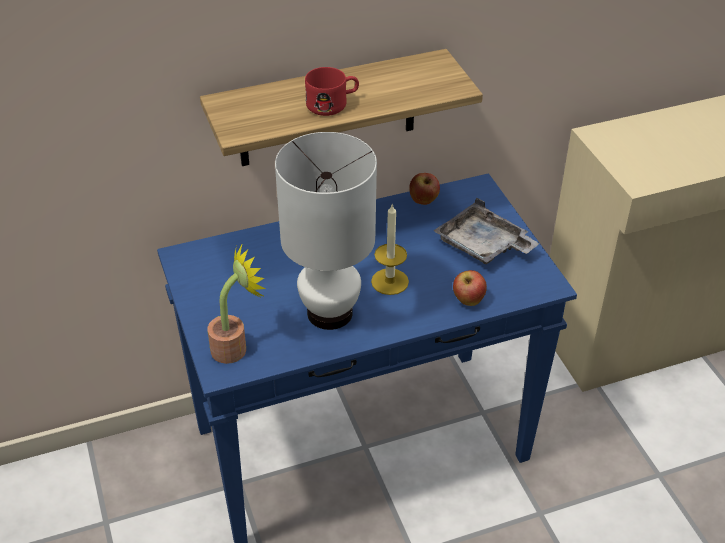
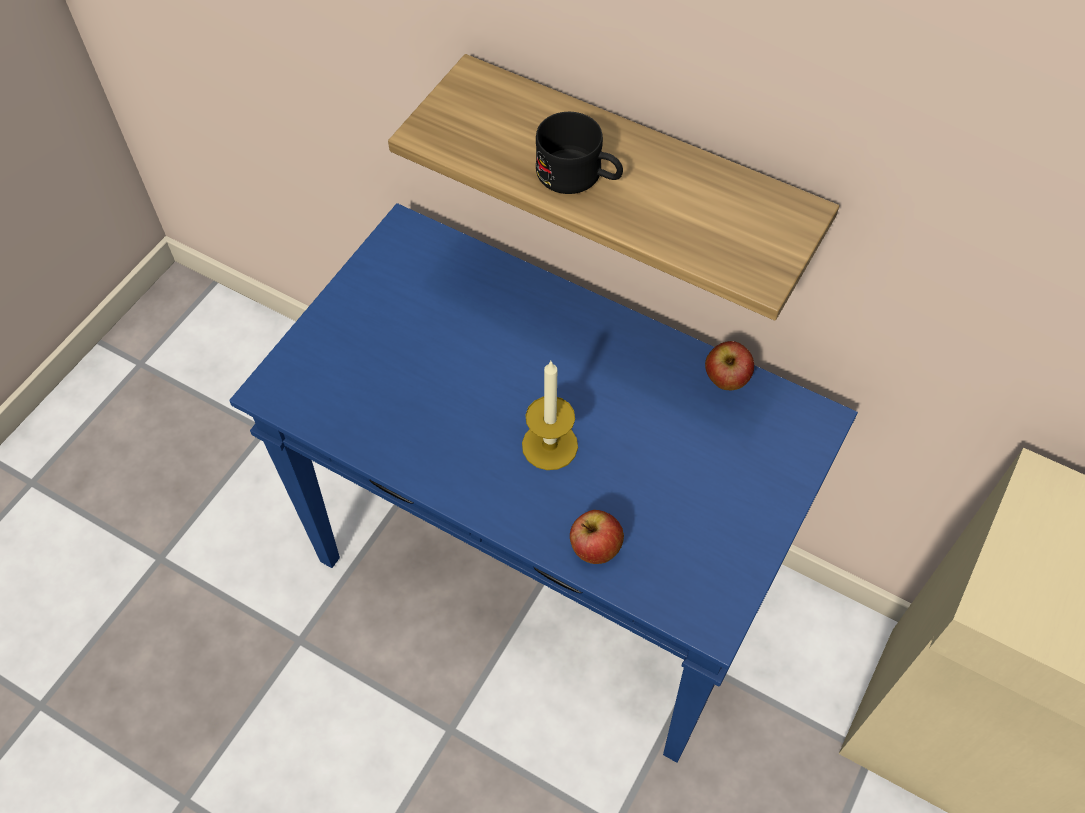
camera: 50 degrees right, 15 degrees up
(235, 347) = (315, 377): potted plant -> none
(328, 313) = (441, 424): white table lamp -> none
(333, 104) = (579, 177): red mug -> black mug
(483, 246) = (710, 499): grey tray -> none

